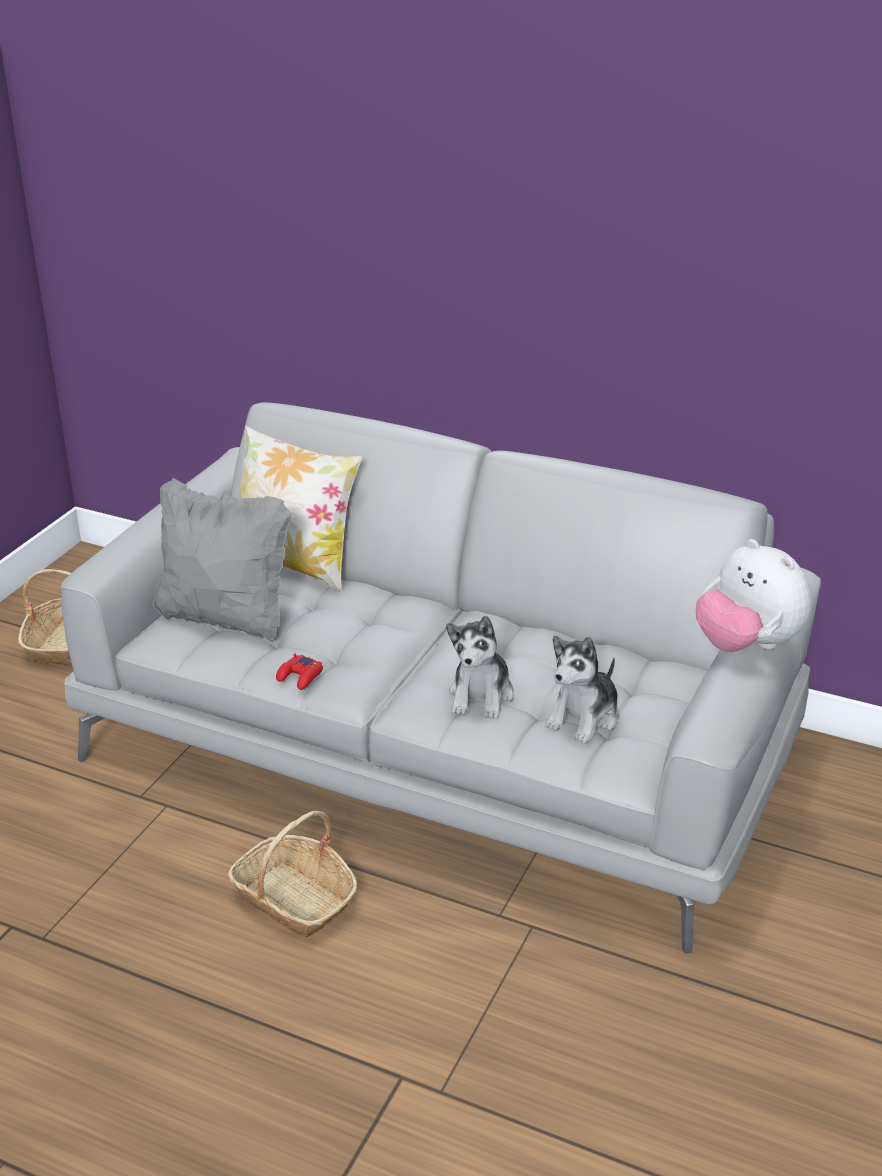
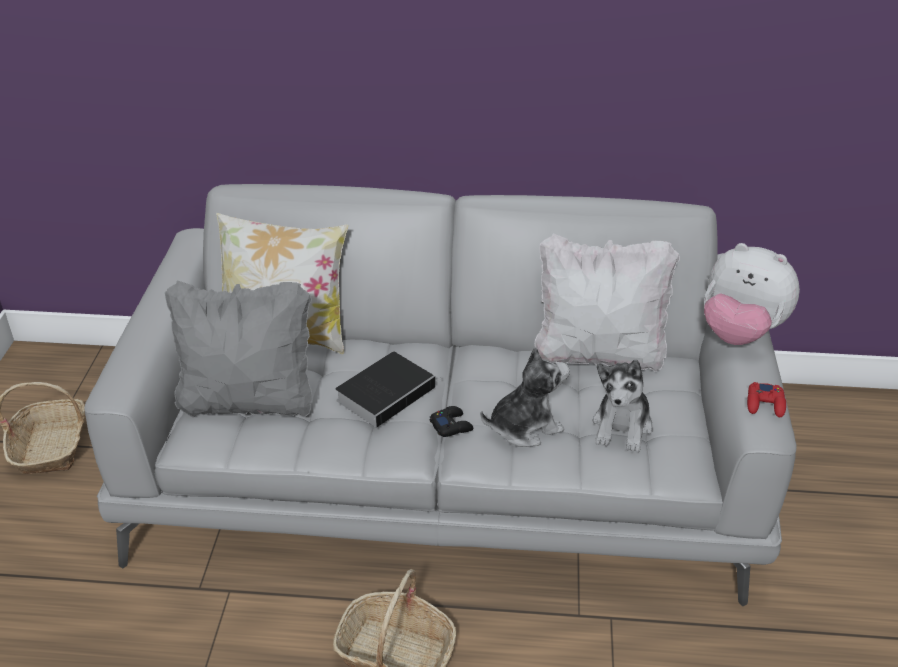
camera: 20 degrees left, 5 degrees up
(300, 677) = (354, 447): red game controller -> red game controller (765, 404)
(361, 635) = (387, 392): none -> book
(406, 678) = (451, 426): none -> black game controller
(481, 696) = (524, 427): plush toy -> plush toy turned 105 degrees counterclockwise
(603, 645) = (598, 355): none -> white pillow

